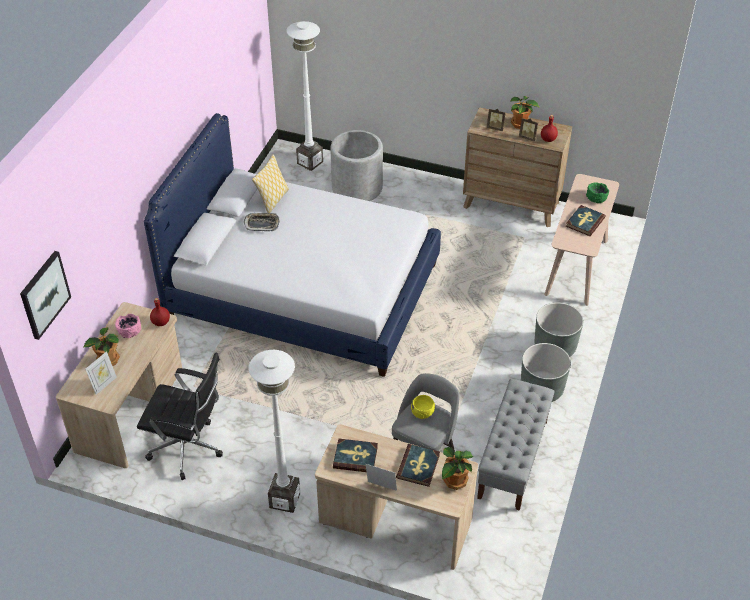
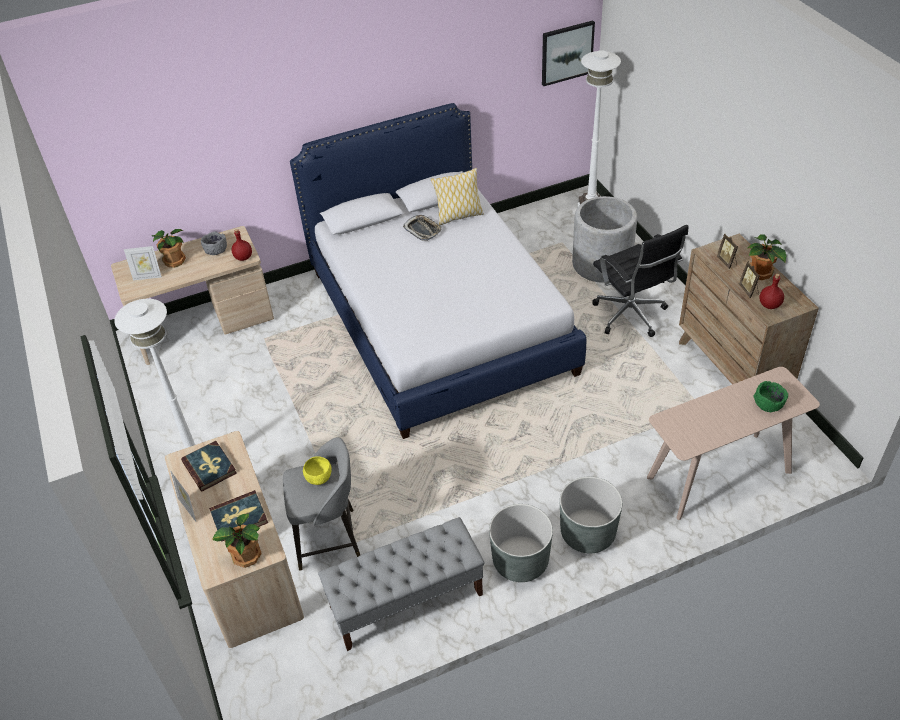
camera: 50 degrees right, 0 degrees up
(44, 294) = (108, 160): picture -> picture (566, 52)
(129, 331) = (216, 250): pink bowl -> grey bowl
(189, 449) = (198, 383): black office chair -> black office chair (631, 316)
(585, 222) = (719, 418): book -> none

